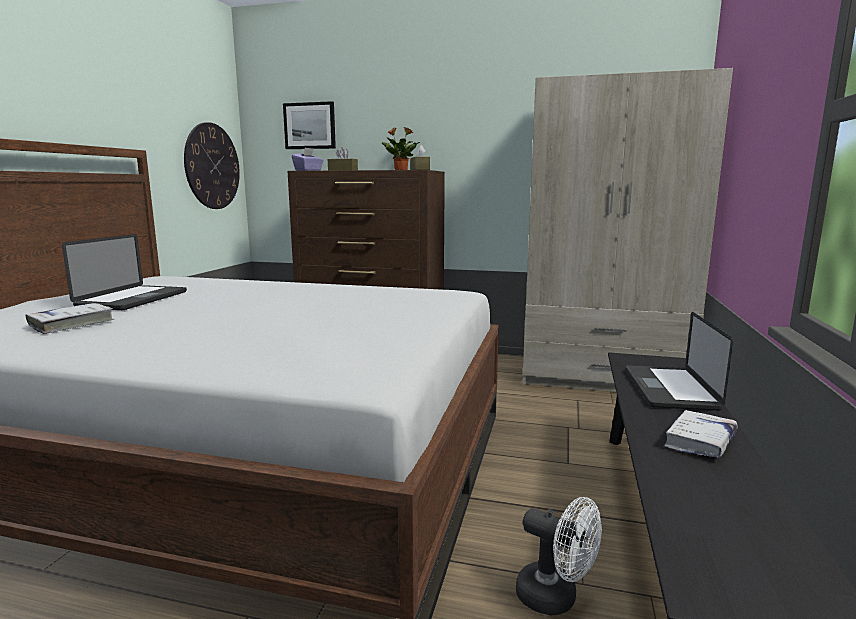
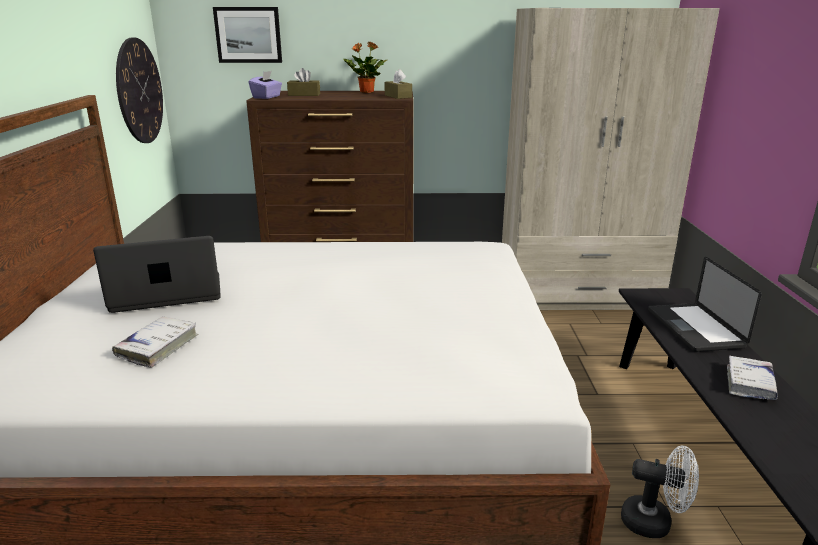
camera: 15 degrees left, 10 degrees up
(133, 299) = (167, 294): laptop -> laptop turned 105 degrees counterclockwise

